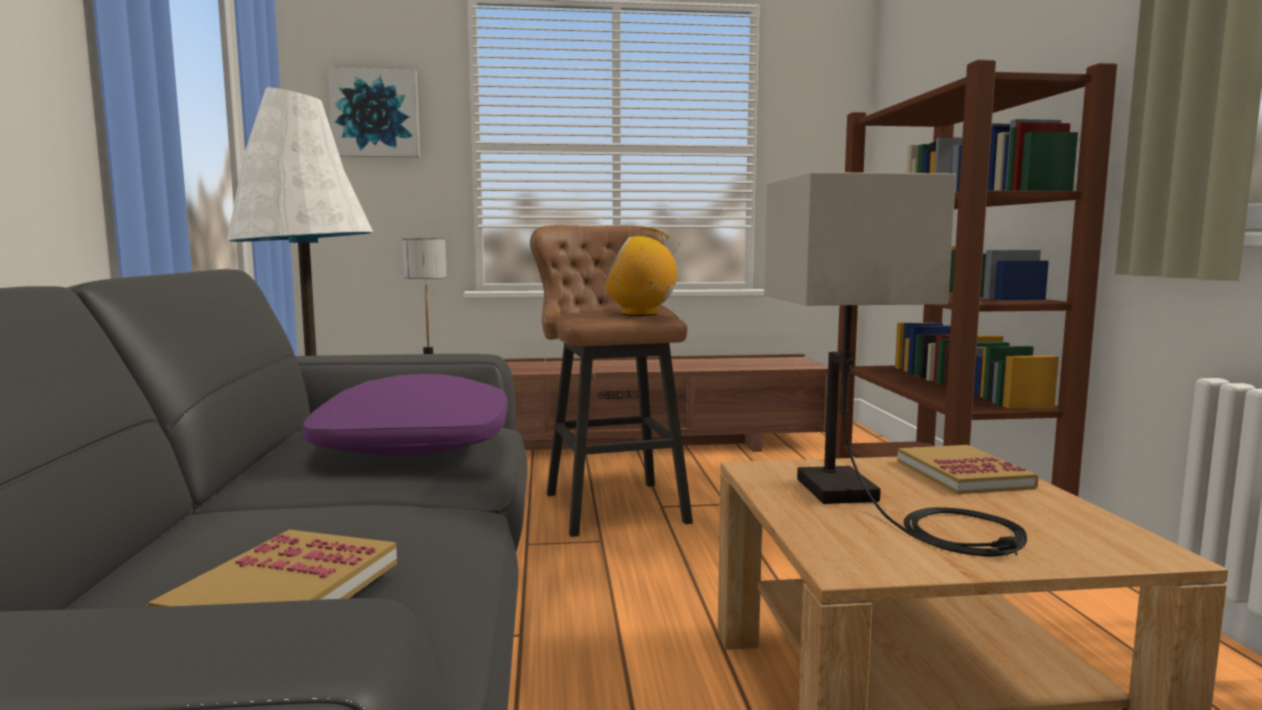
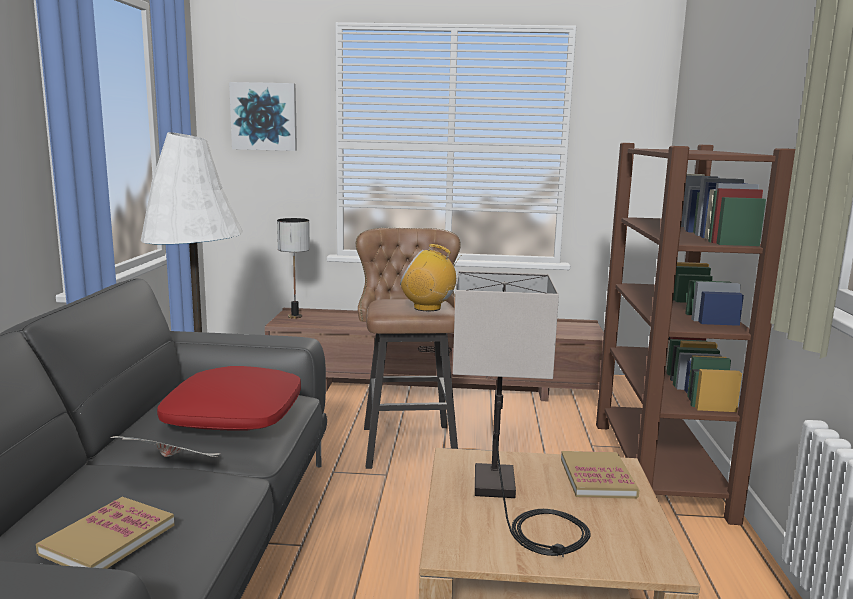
camera: 10 degrees right, 5 degrees up
(351, 508) = (173, 472): none -> newspaper
(413, 442) = (233, 415): purple pillow -> red pillow

